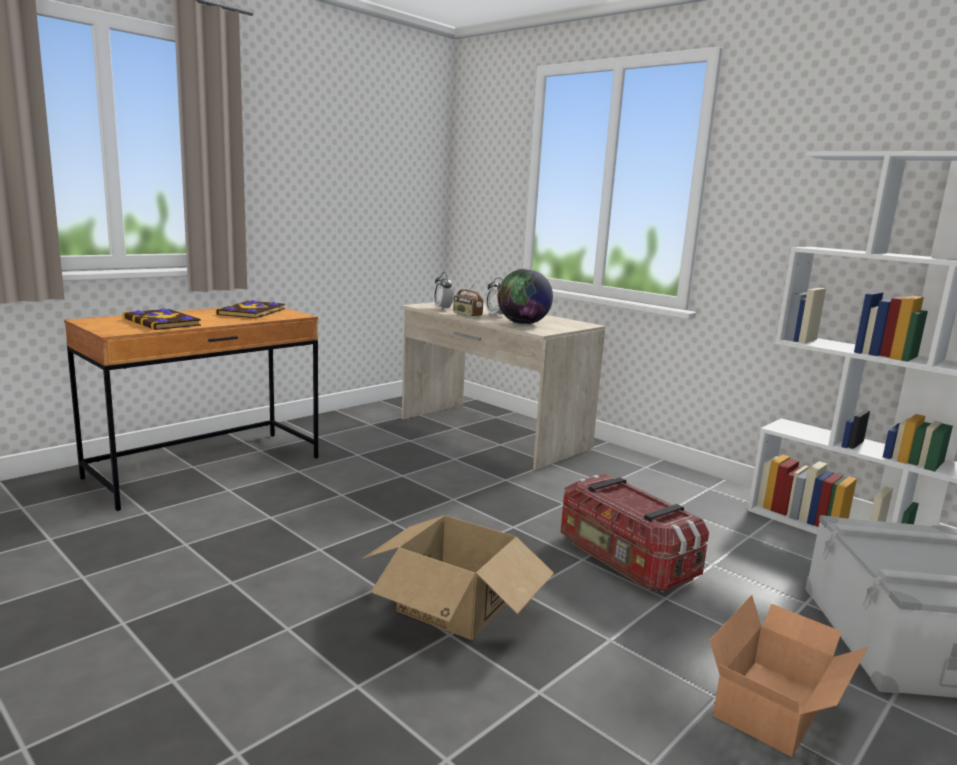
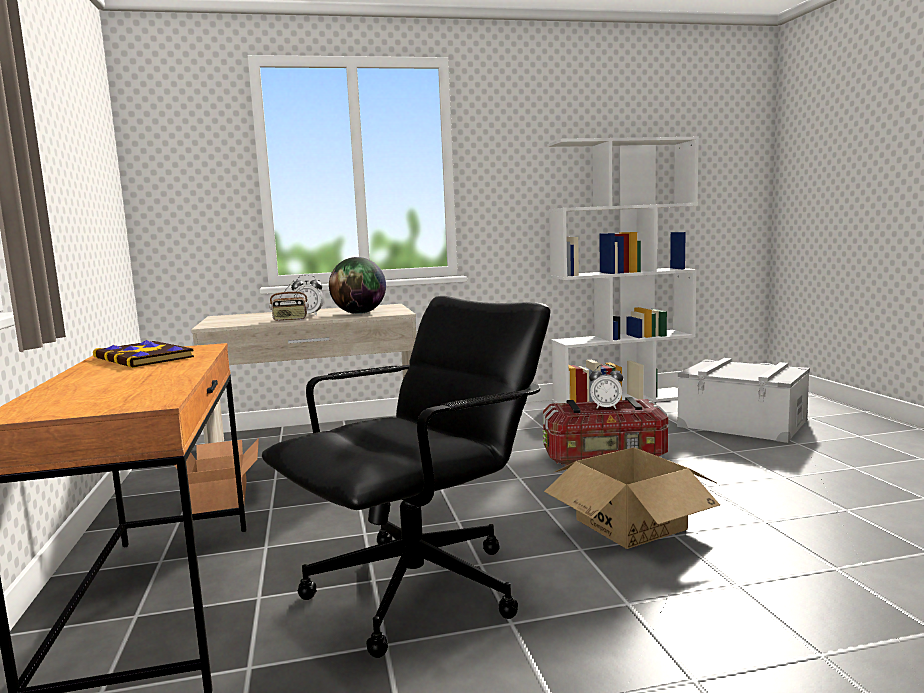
camera: 55 degrees left, 5 degrees down
(163, 322) = (126, 385): book -> none
(264, 536) = (419, 590): none -> black office chair
(442, 309) = (245, 322): alarm clock -> alarm clock (606, 407)
(777, 707) = (796, 466): cardboard box -> cardboard box (224, 495)

